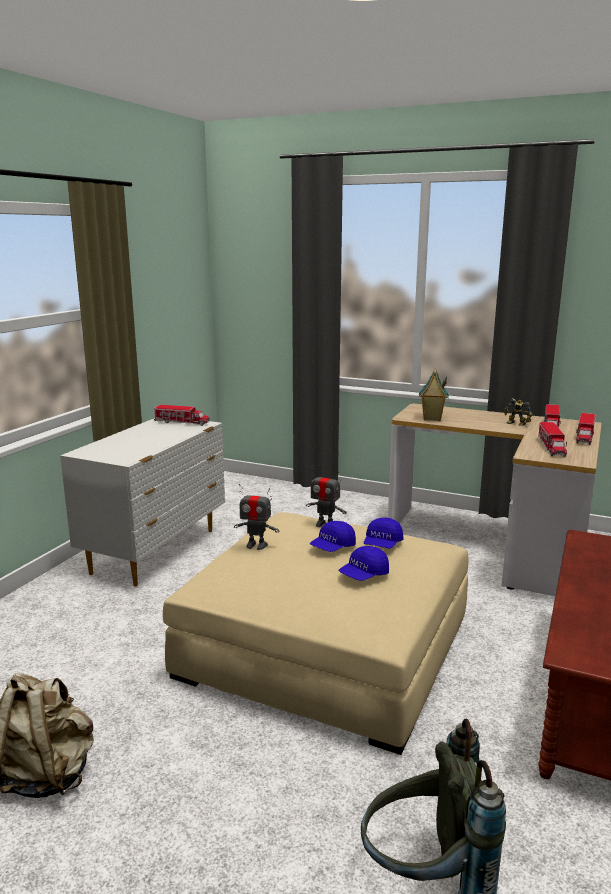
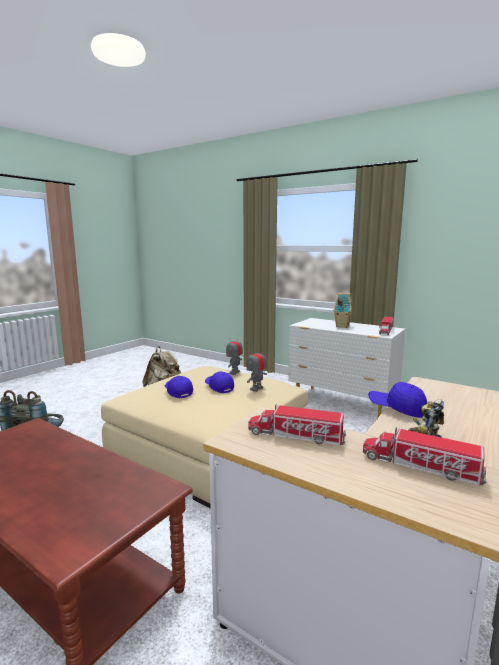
camera: 100 degrees right, 5 degrees down
(382, 544) = (215, 400): blue cap -> blue cap (396, 409)
(431, 419) = (426, 393): toy house -> toy house (342, 326)
(584, 437) = (358, 482): toy truck -> none

